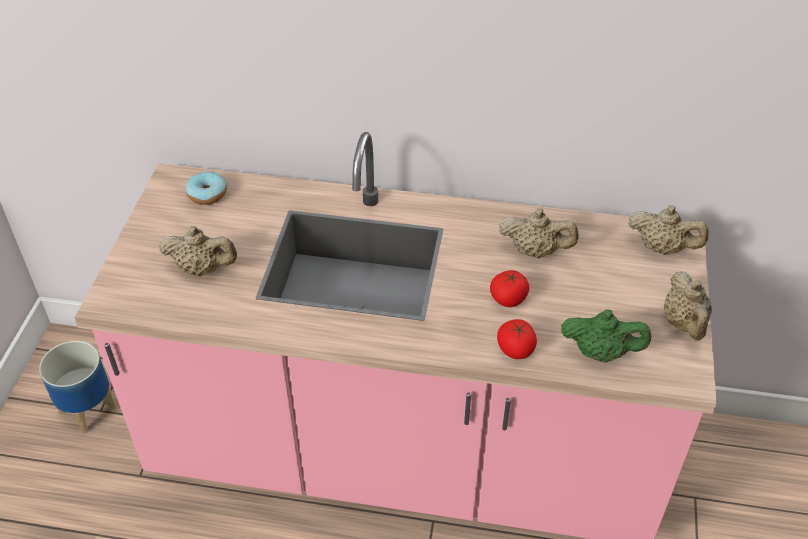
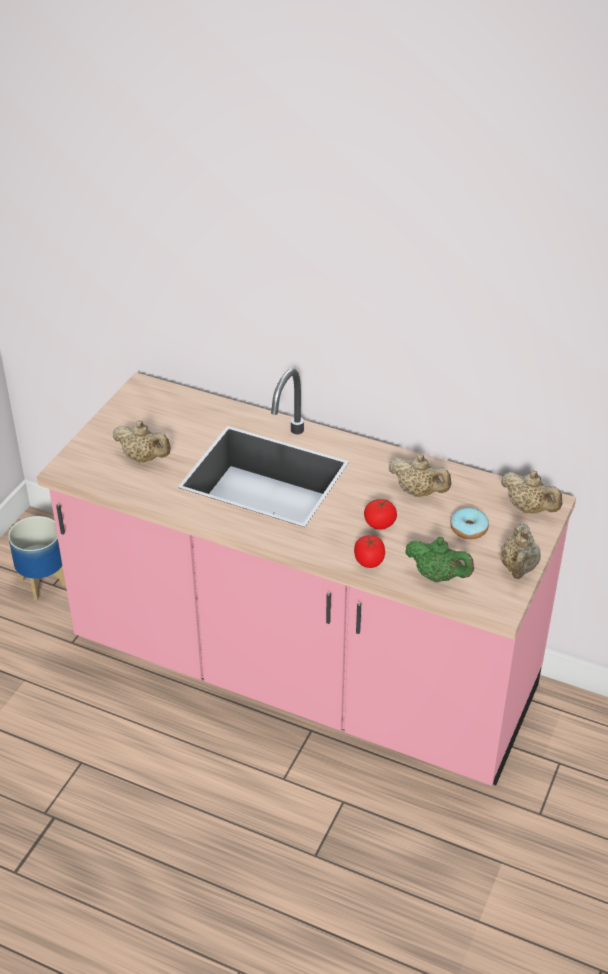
camera: 15 degrees right, 5 degrees down
(207, 194) = (166, 402): donut -> donut (468, 529)

